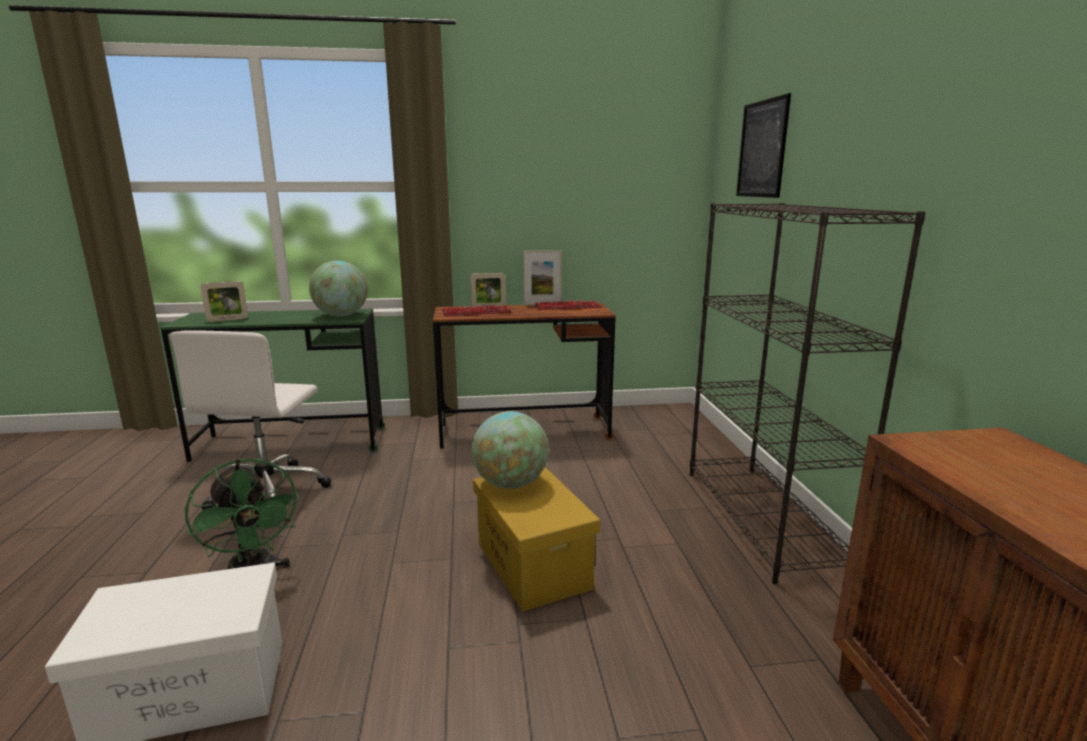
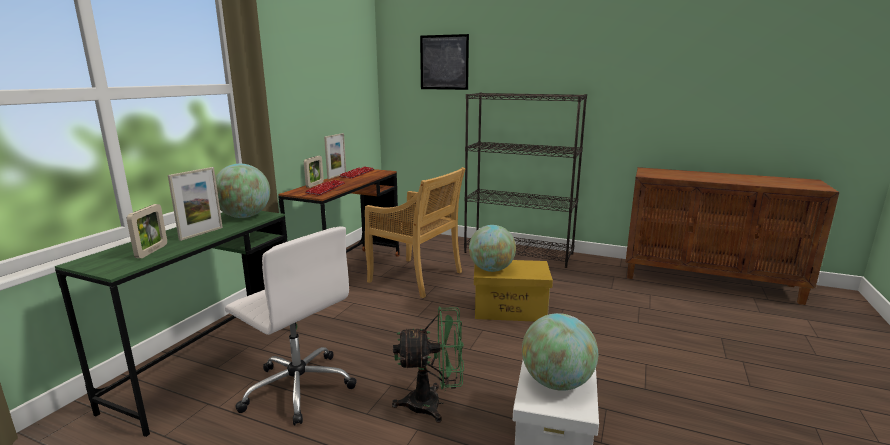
camera: 60 degrees left, 0 degrees up
(158, 609) = (556, 382): none -> globe
(280, 318) = (201, 233): none -> picture frame
(560, 469) = (417, 278): none -> beige chair

